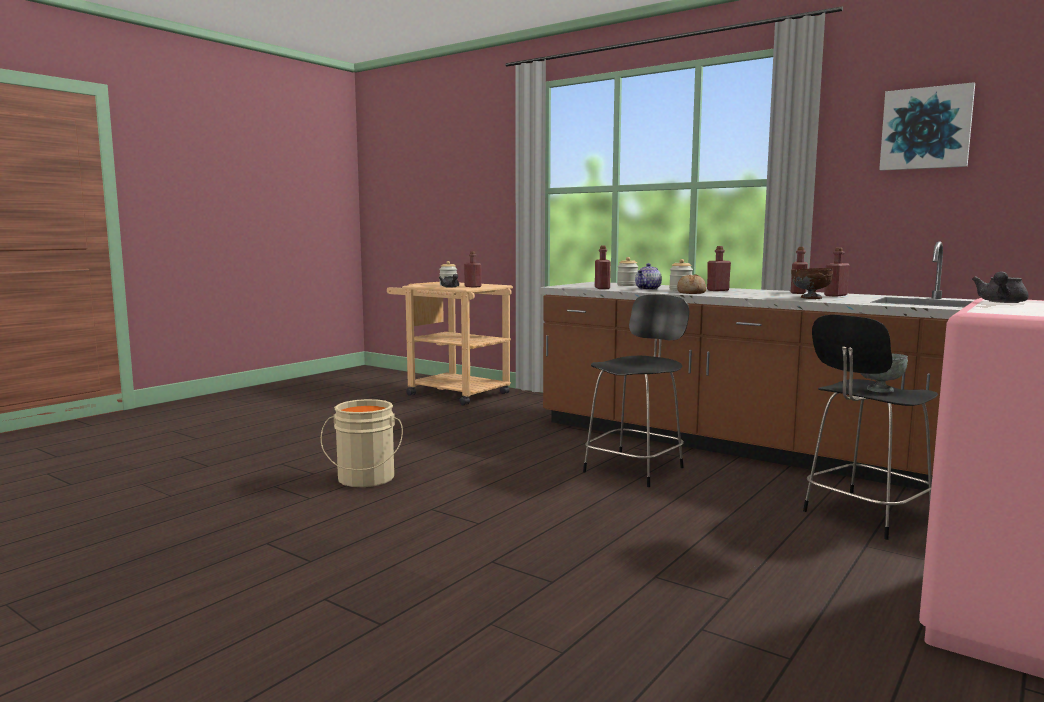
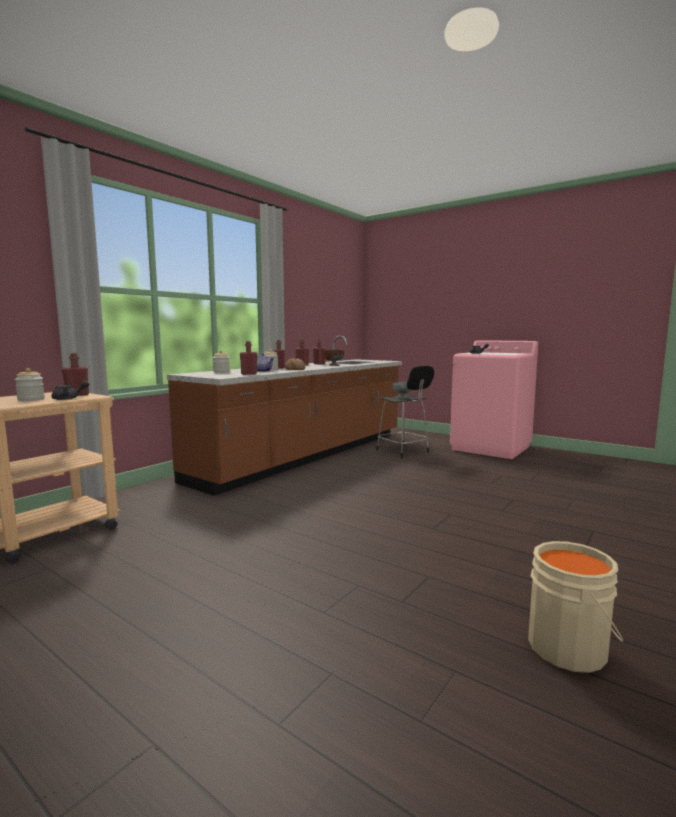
camera: 90 degrees left, 0 degrees up
(365, 479) = (374, 557): beige bucket -> beige bucket (571, 648)
(635, 469) = (341, 479): black stool -> none
(926, 128) = (307, 281): picture -> none

